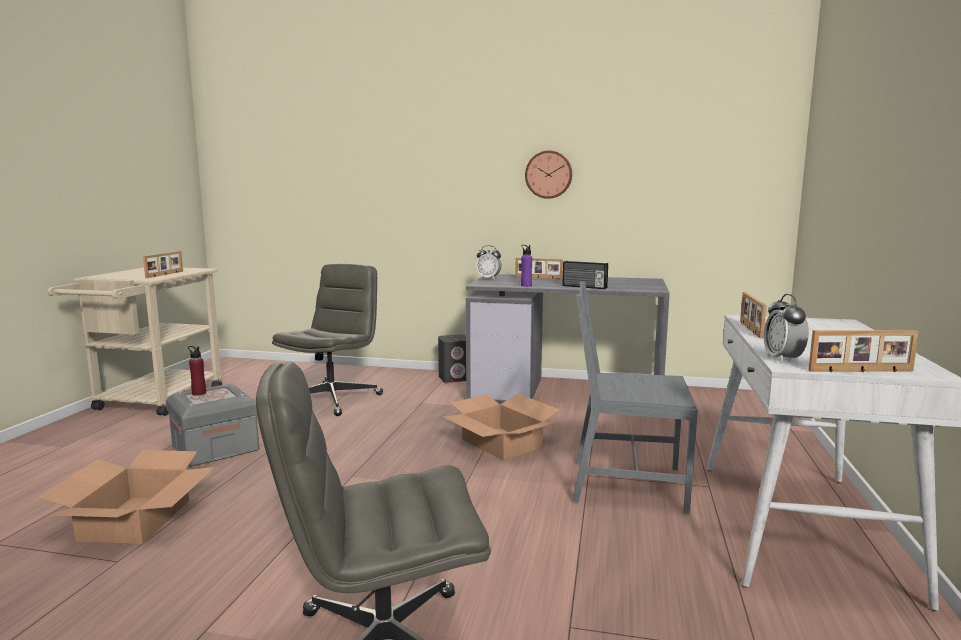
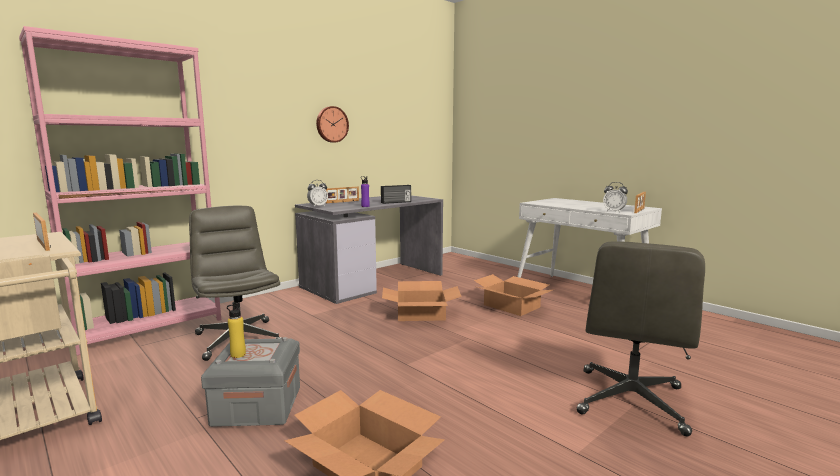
camera: 55 degrees left, 0 degrees up
(199, 393) = (238, 354): red bottle -> yellow bottle
(320, 370) = (148, 328): none -> pink bookcase
(454, 378) = (285, 295): grey speaker -> none
(626, 485) = (511, 306): grey chair -> cardboard box
(749, 329) = (556, 205): picture frame -> none

